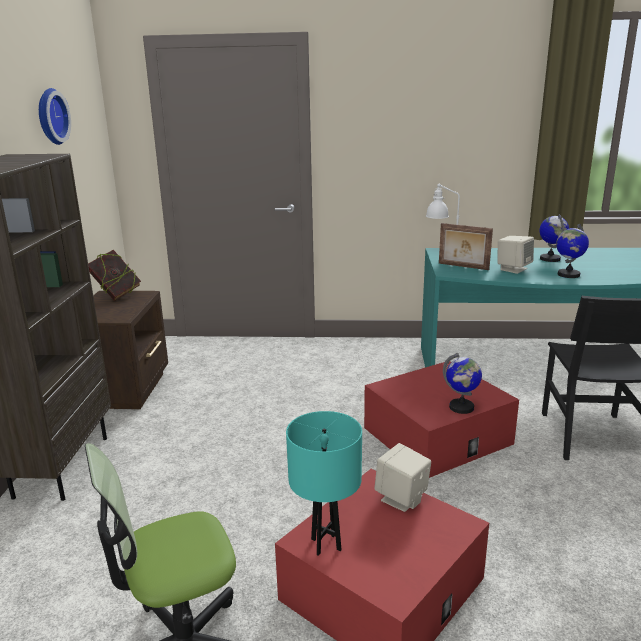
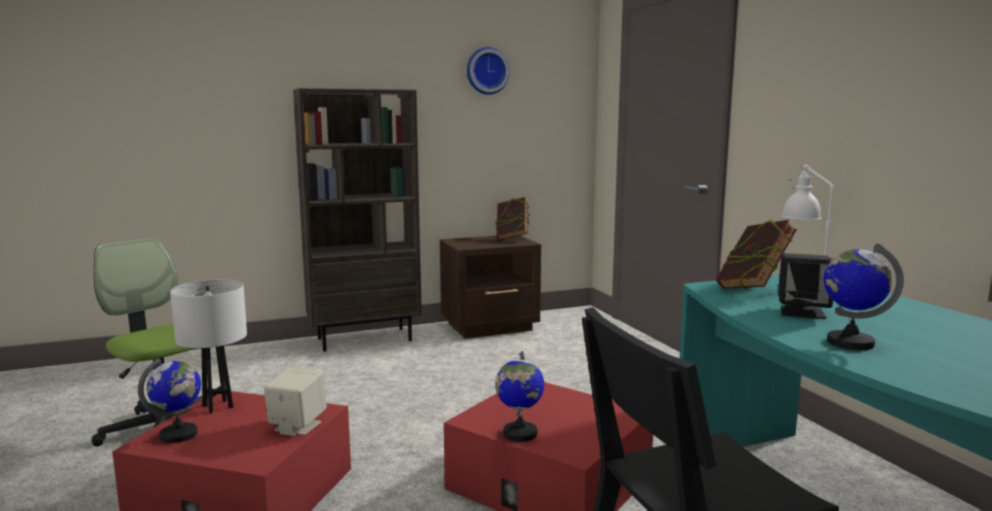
camera: 65 degrees right, 10 degrees down
(326, 544) = (217, 407): turquoise table lamp -> white table lamp
(463, 266) = (752, 290): picture frame -> book
(513, 269) = (802, 312): beige speaker -> black speaker
(550, 259) = (927, 329): globe -> globe (179, 435)

